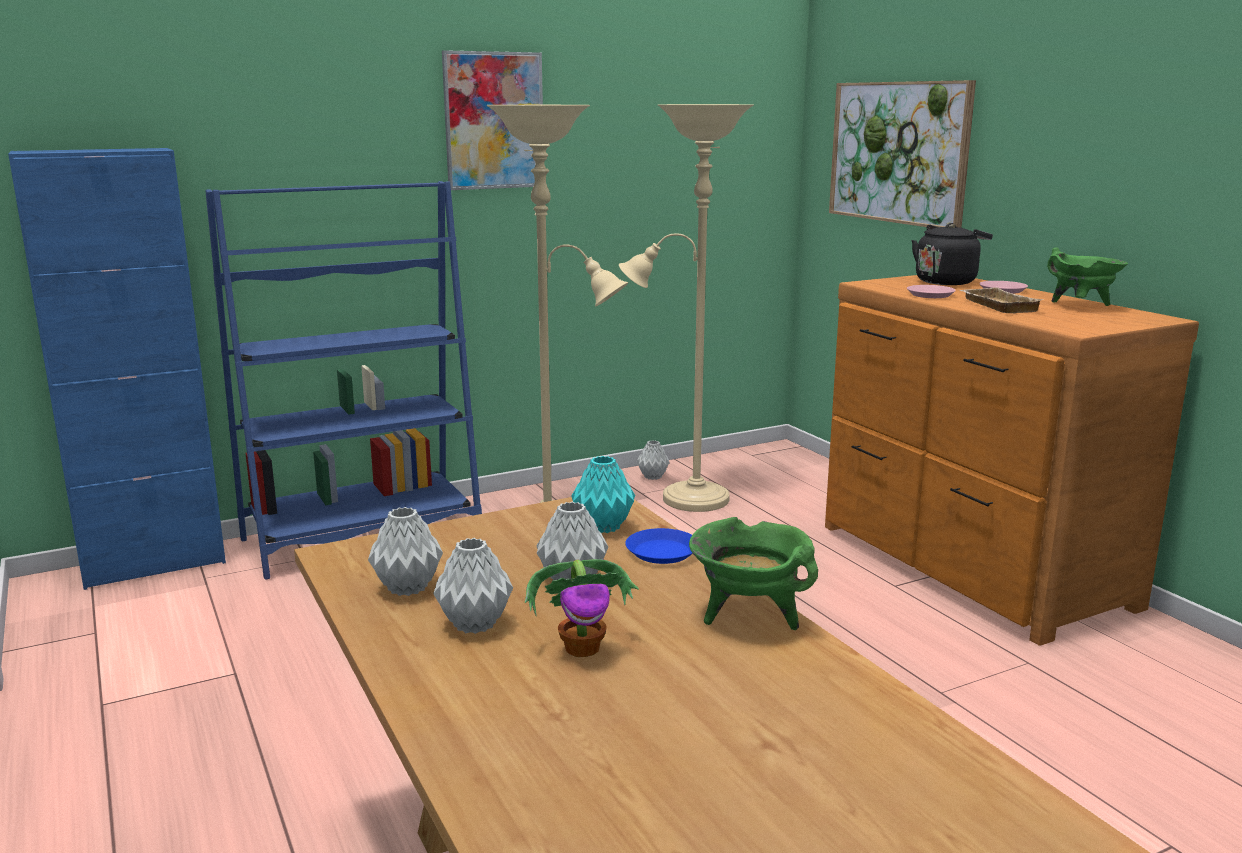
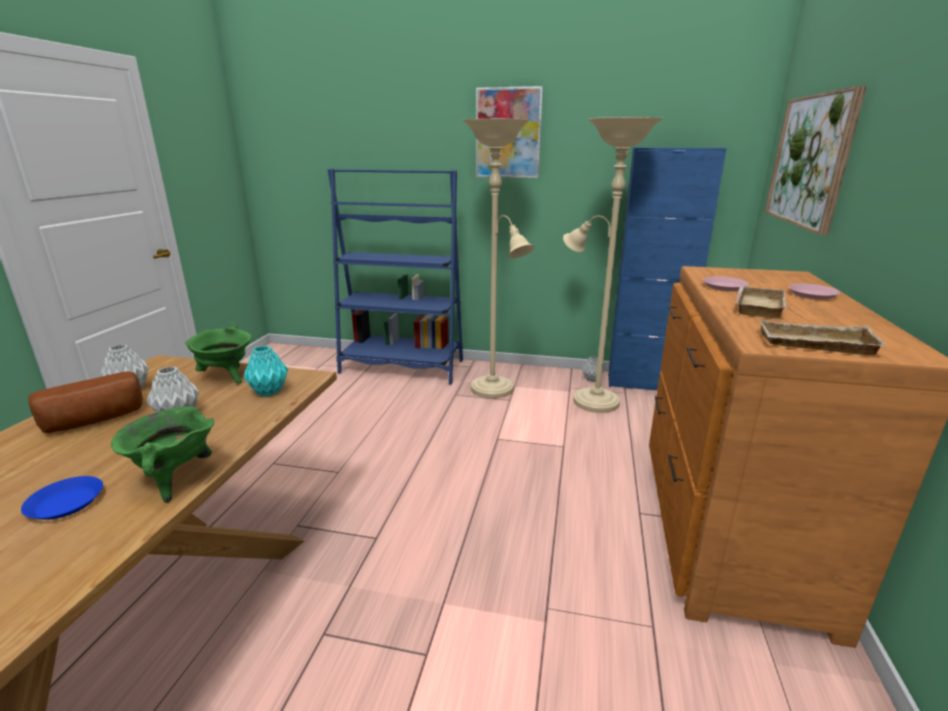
camera: 40 degrees right, 5 degrees up
(154, 565) = (316, 353): blue cabinet -> blue cabinet (644, 383)
(473, 624) = (95, 420): grey vase -> bread
(583, 648) = (83, 456): potted plant -> none
(662, 552) = (251, 418): blue plate -> blue plate (66, 503)
(947, 281) = (781, 279): black kettle -> none
(1081, 306) = (851, 324): green cooking pot -> green cooking pot (226, 377)
(1102, 324) = (814, 345): none -> beige tray

